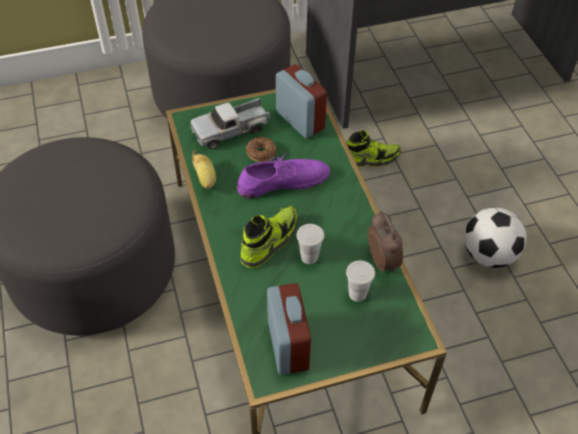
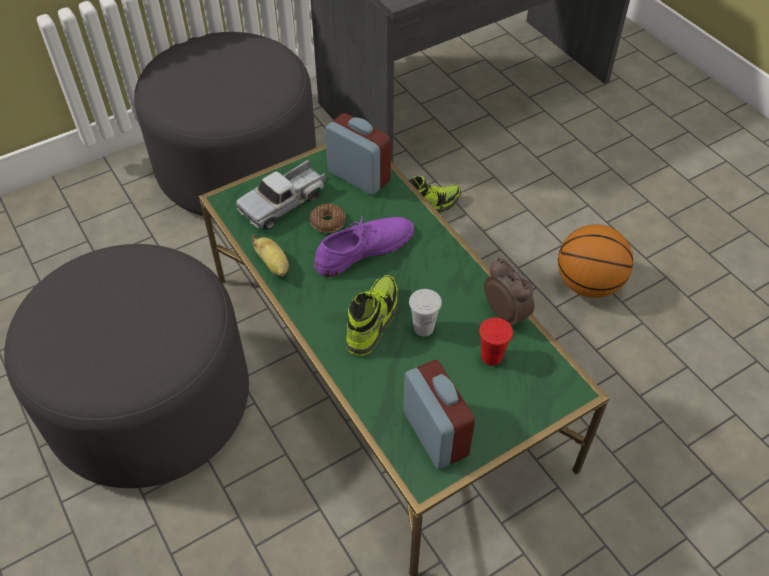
camera: 15 degrees left, 0 degrees up
(357, 294) = (491, 357): white cup -> red cup
(488, 255) = (588, 284): football -> basketball

